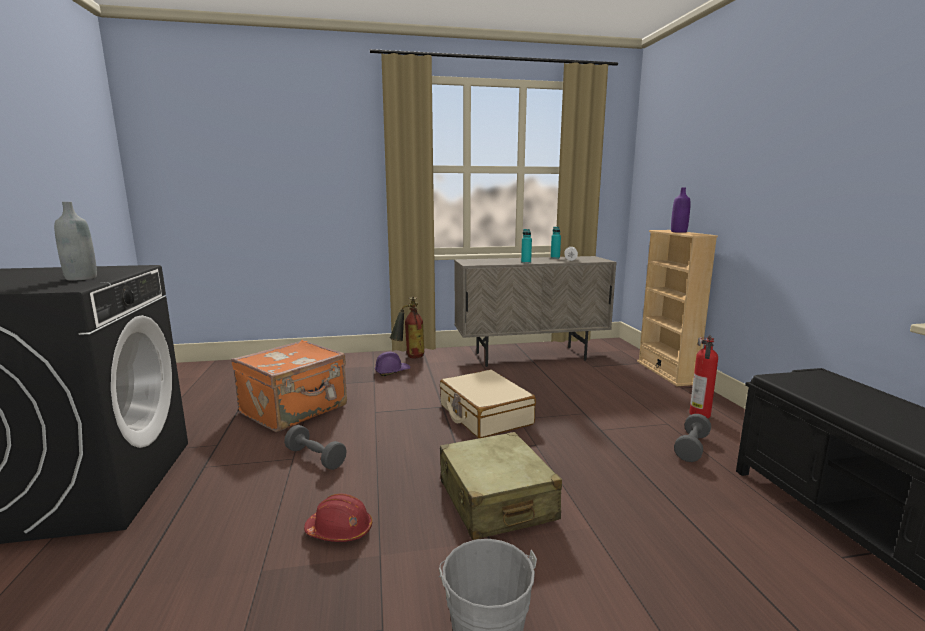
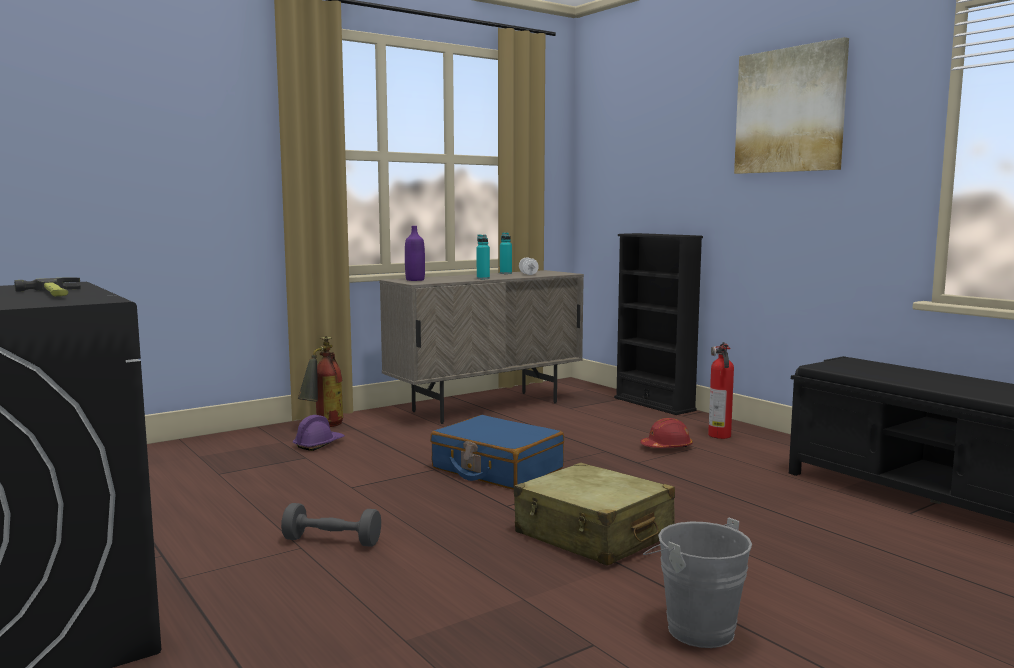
camera: 25 degrees left, 5 degrees down
(81, 278) = (53, 294): grey bottle -> hammer
(295, 410) = (229, 502): orange suitcase -> none
(340, 530) = (453, 592): red hard hat -> red hard hat (667, 447)
(485, 415) = (496, 469): beige suitcase -> blue suitcase
(666, 372) = (654, 404): beige bookcase -> black bookcase
(678, 232) = (656, 234): purple bottle -> purple bottle (415, 280)
(691, 447) = (736, 462): grey dumbbell -> none
(806, 116) = (790, 110): none -> picture

